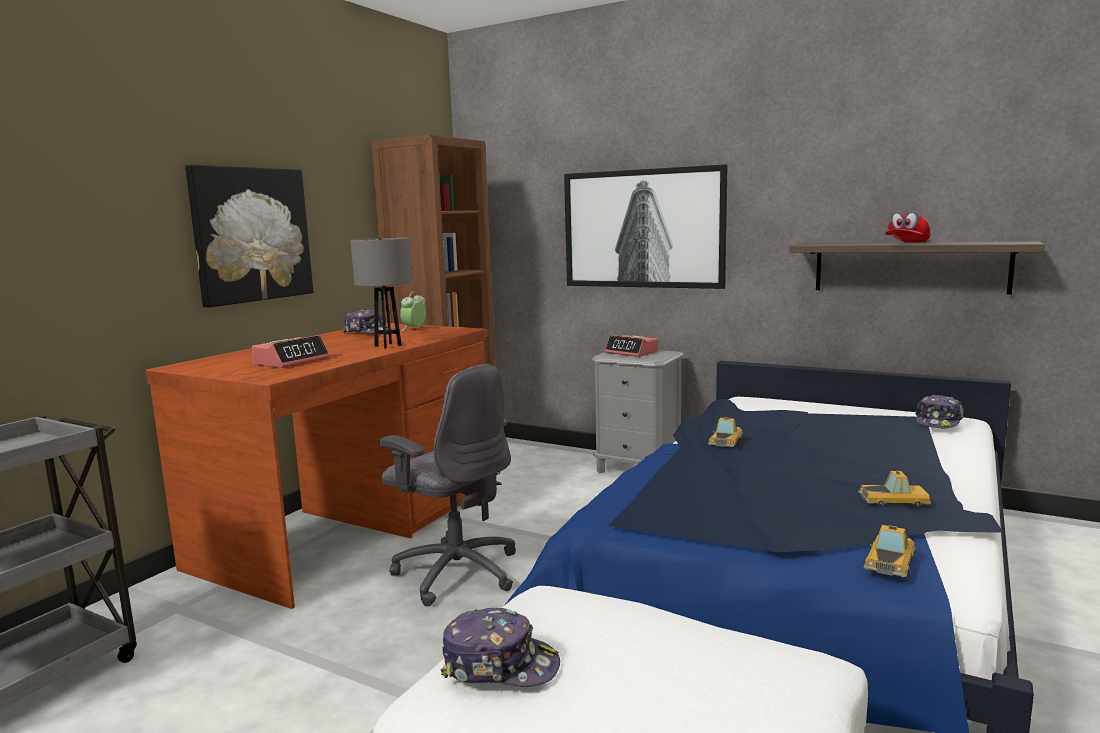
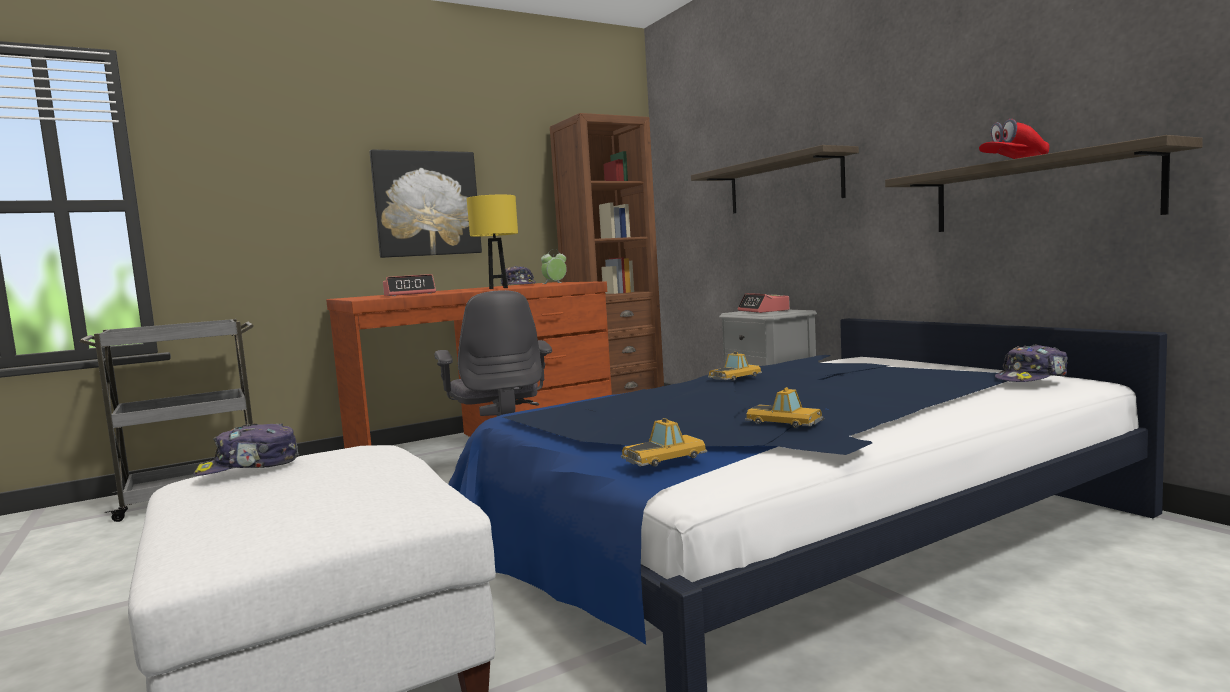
camera: 30 degrees right, 5 degrees down
(387, 346) = (498, 288): grey table lamp -> yellow table lamp
(500, 665) = (249, 467): cap -> cap turned 120 degrees clockwise
(643, 229) = (783, 184): picture -> shelf

